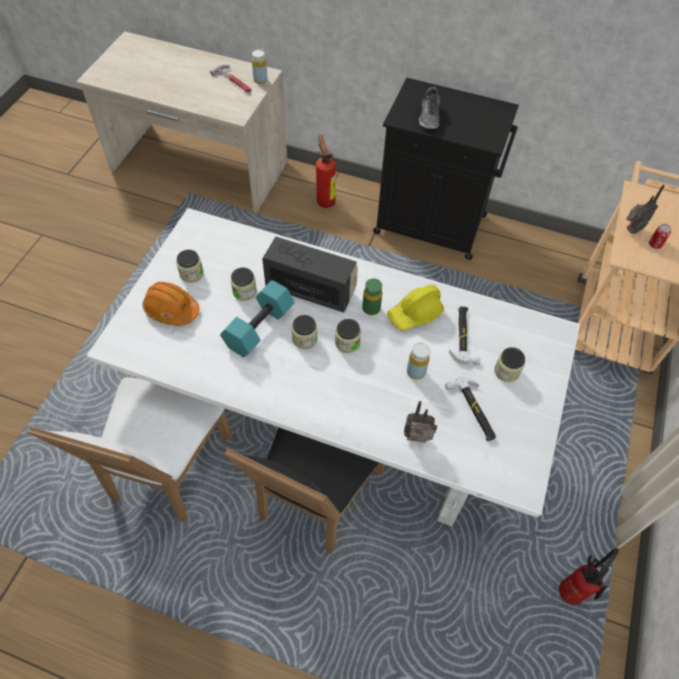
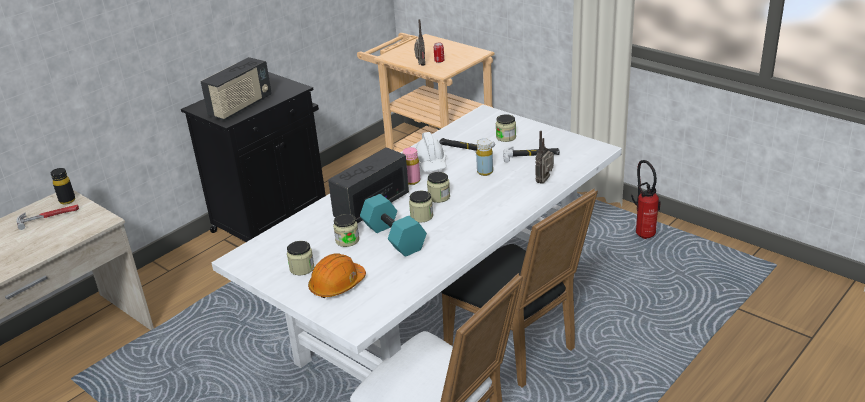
camera: 65 degrees left, 25 degrees down
(260, 80) = (67, 200): yellow bottle -> black bottle
(325, 200) = (182, 277): fire extinguisher -> none
(371, 309) = (412, 181): green bottle -> pink bottle
(415, 314) = (431, 163): yellow hard hat -> white hard hat
(429, 116) = (241, 107): shoe -> radio

